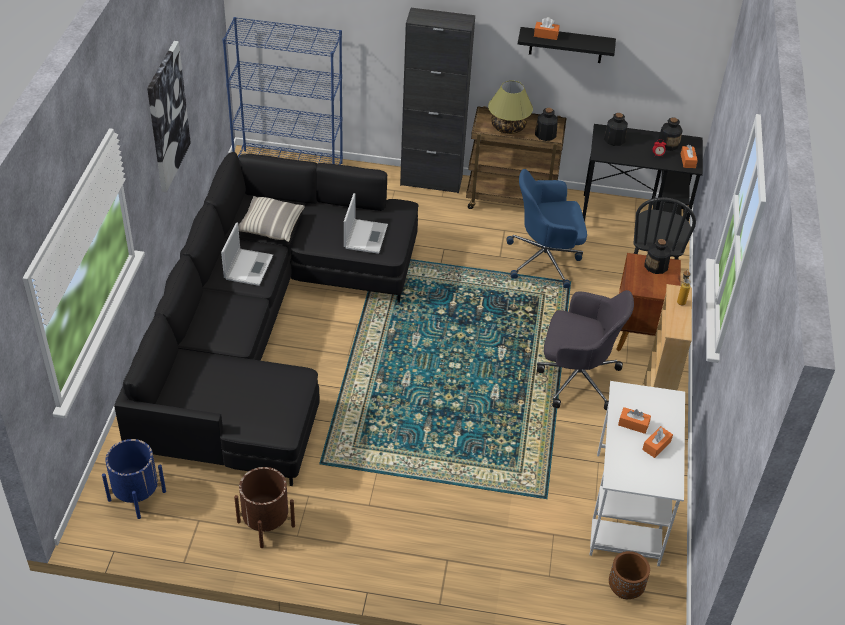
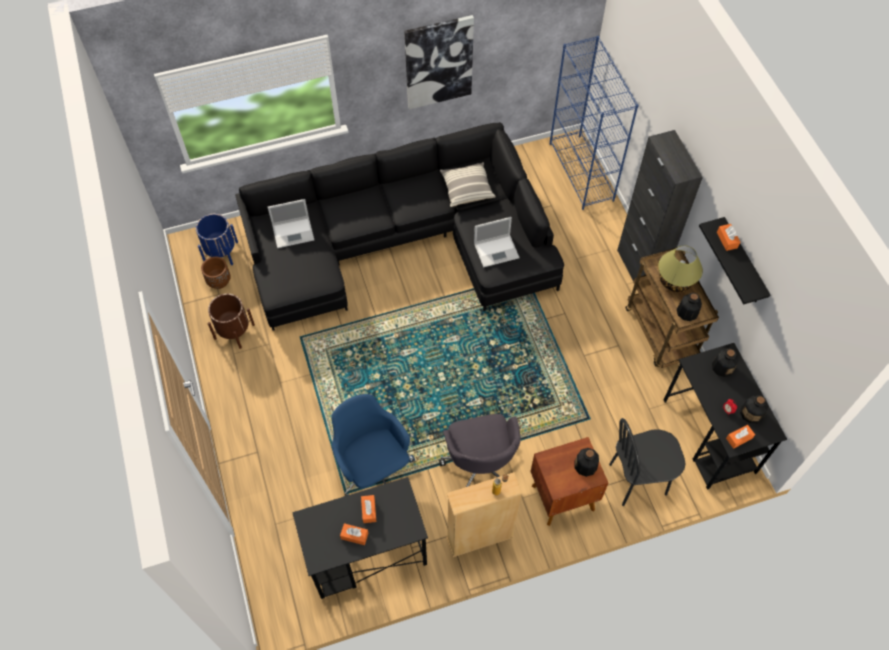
camera: 65 degrees right, 15 degrees up
(248, 266) = (416, 198): laptop -> laptop (294, 232)
(545, 260) = (603, 390): blue office chair -> blue office chair (373, 468)
(625, 588) = (289, 581): brown planter -> brown planter (219, 281)
(627, 508) = (365, 555): white desk -> black desk

